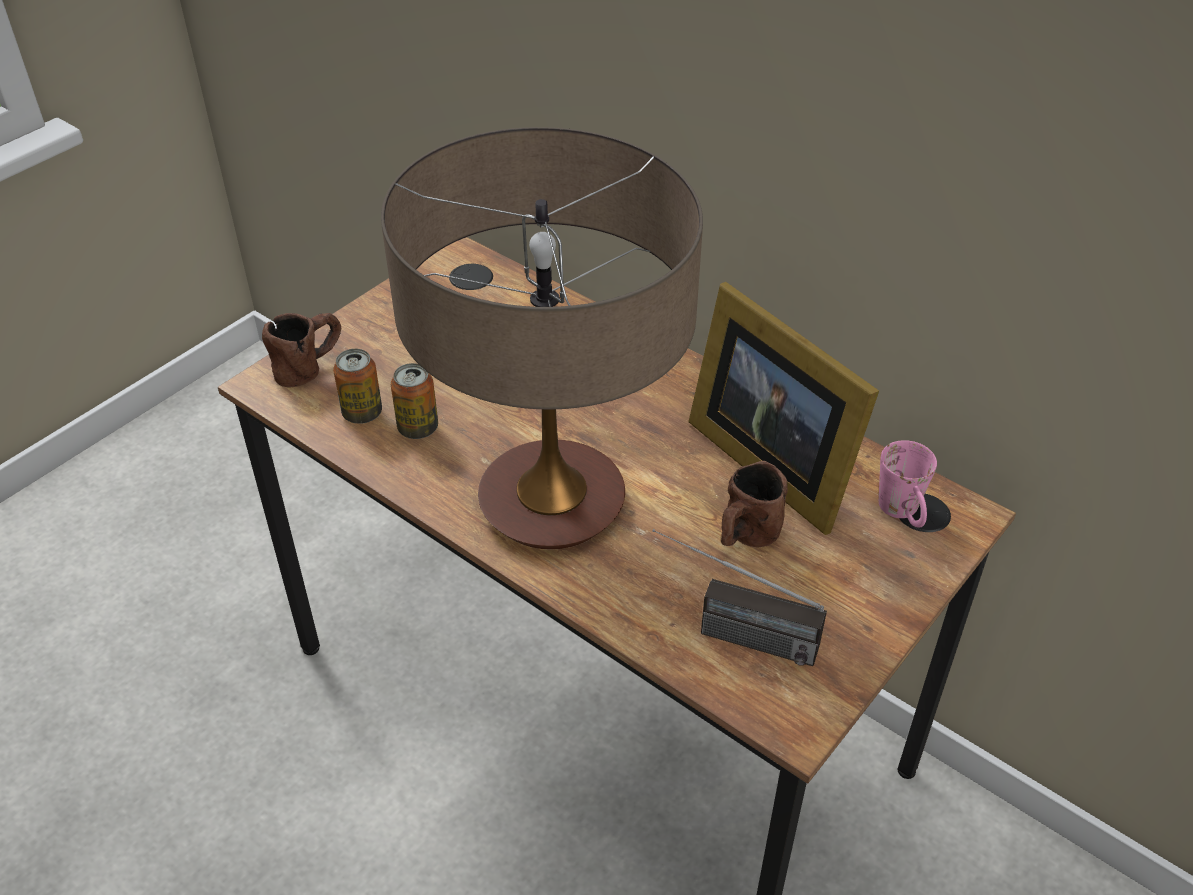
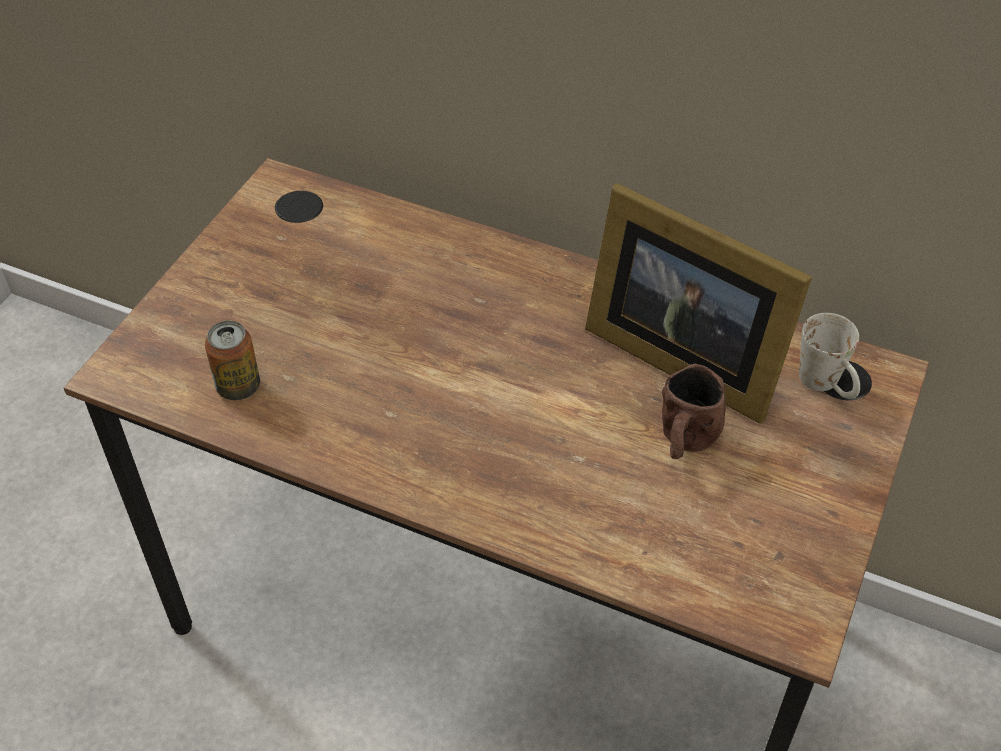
camera: 15 degrees left, 5 degrees up
(310, 366) = (160, 343): brown mug -> none
(418, 428) = (305, 392): can -> none
(551, 503) = (477, 447): table lamp -> none
(728, 633) = (703, 549): radio -> none
(903, 514) = (827, 385): pink mug -> white mug

